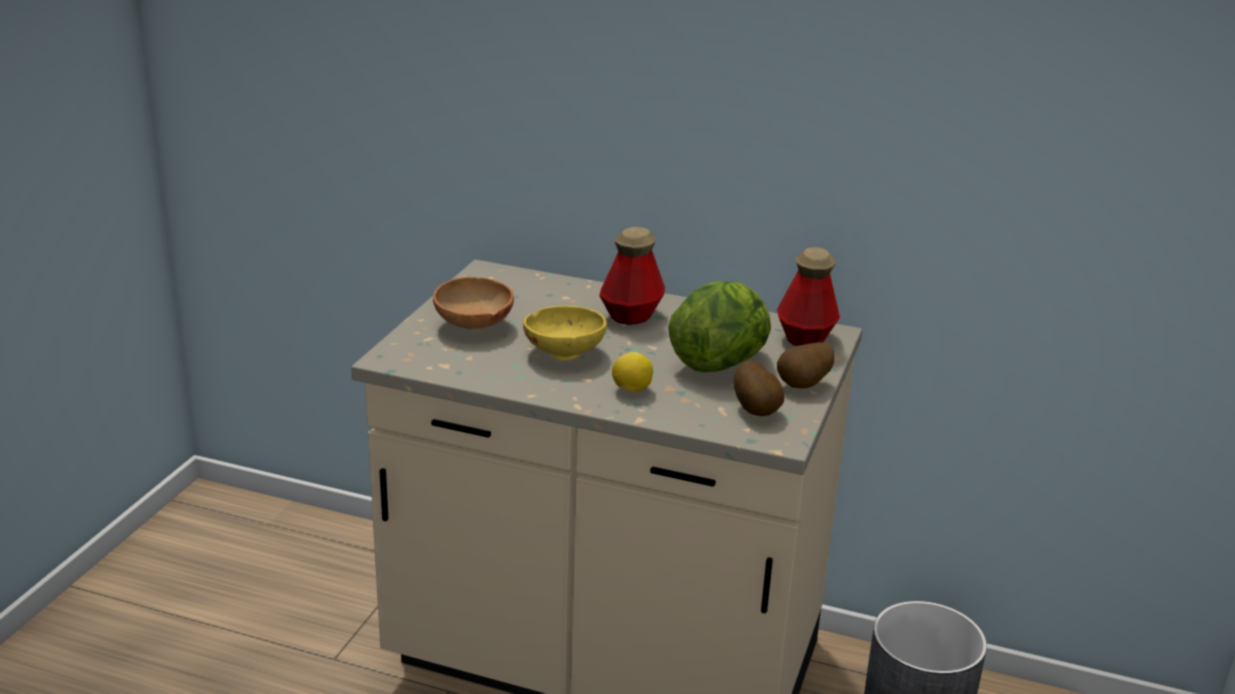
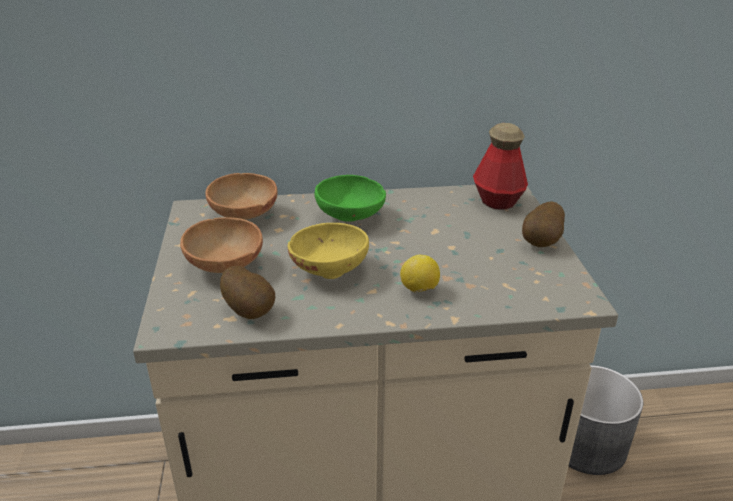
camera: 25 degrees left, 5 degrees up
(527, 289) = (244, 216): none -> brown bowl
(631, 315) = (351, 218): bottle -> green bowl
(720, 363) = (461, 241): lettuce -> none
(757, 410) = (534, 277): potato -> potato (251, 311)

